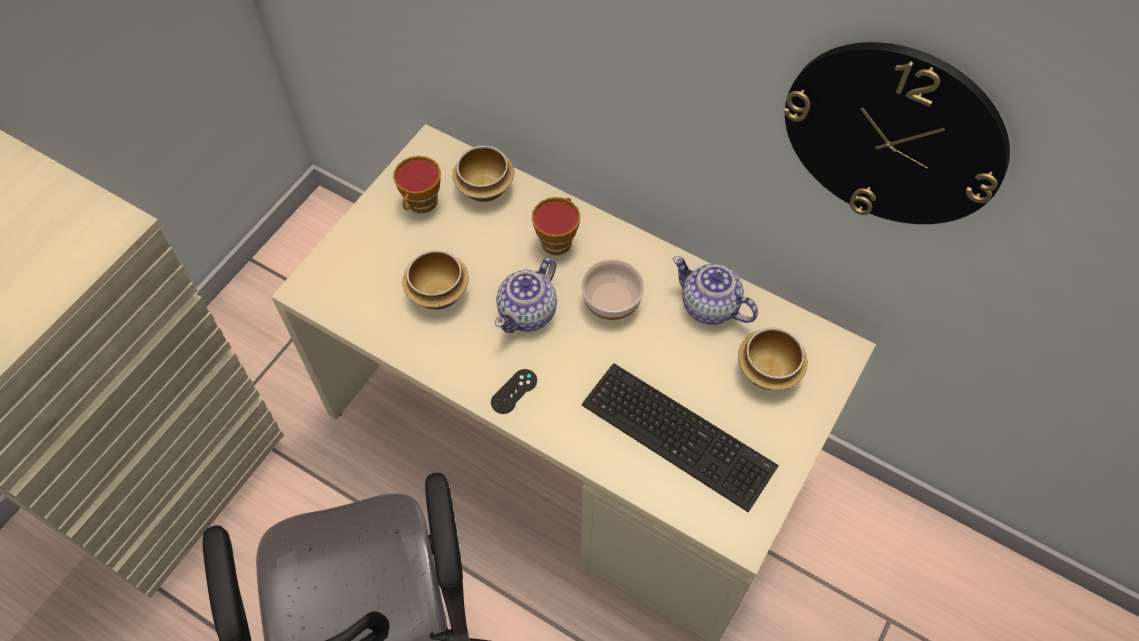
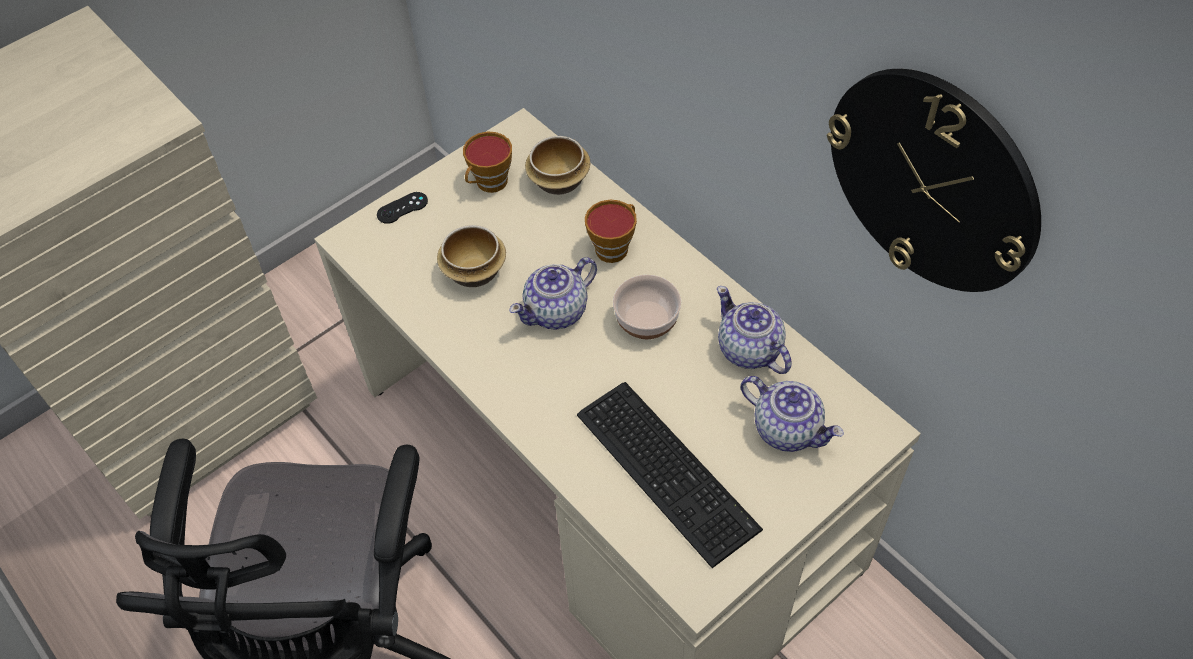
camera: 20 degrees right, 5 degrees down
(514, 391) = (513, 385): black game controller -> black game controller (402, 208)
(767, 369) = (788, 429): bowl -> teapot

